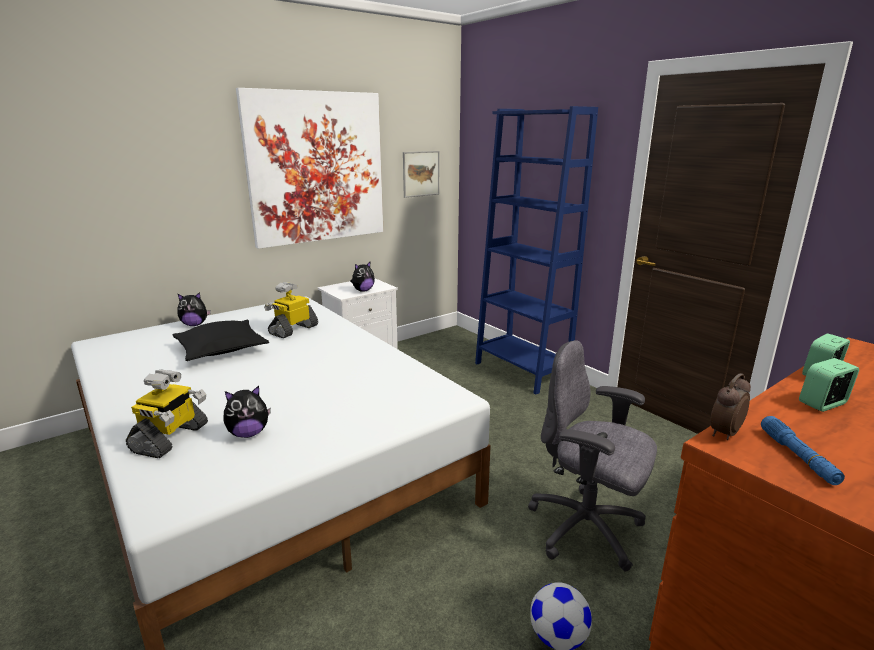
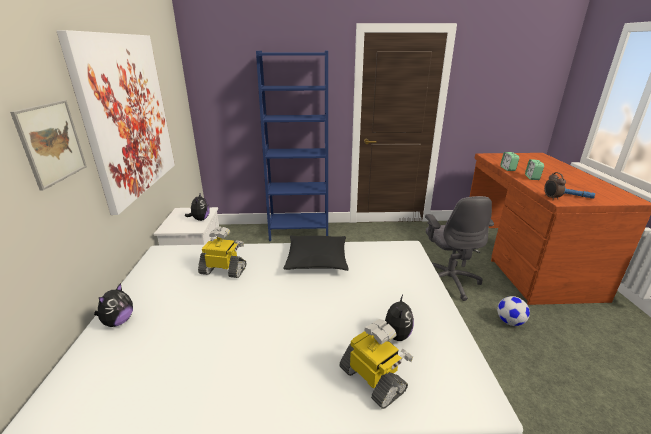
camera: 55 degrees left, 5 degrees up
(221, 349) = (214, 317): black pillow -> black pillow (317, 260)
(293, 330) = (224, 270): toy robot -> toy robot turned 120 degrees clockwise
(421, 174) = (176, 108): picture -> picture (51, 143)
(587, 529) = (448, 281): grey office chair -> grey office chair turned 75 degrees counterclockwise

